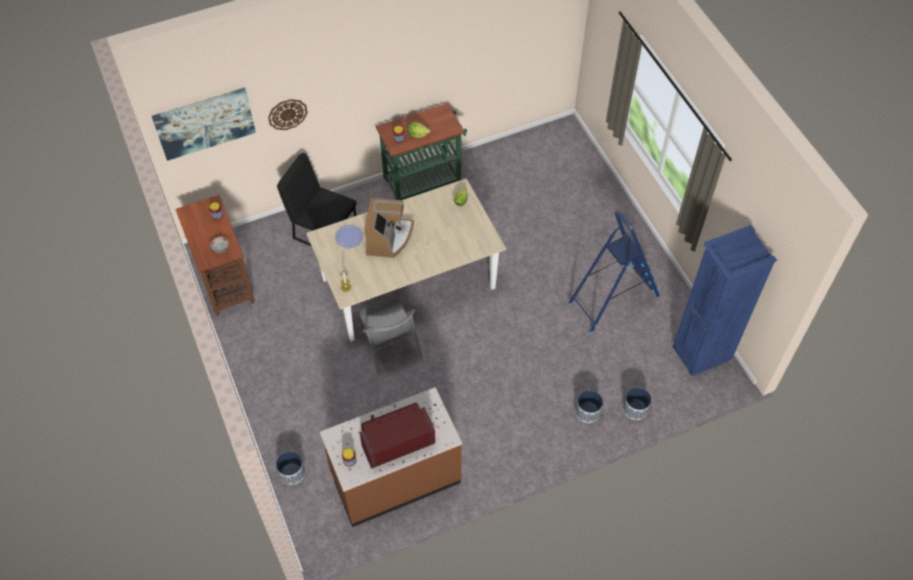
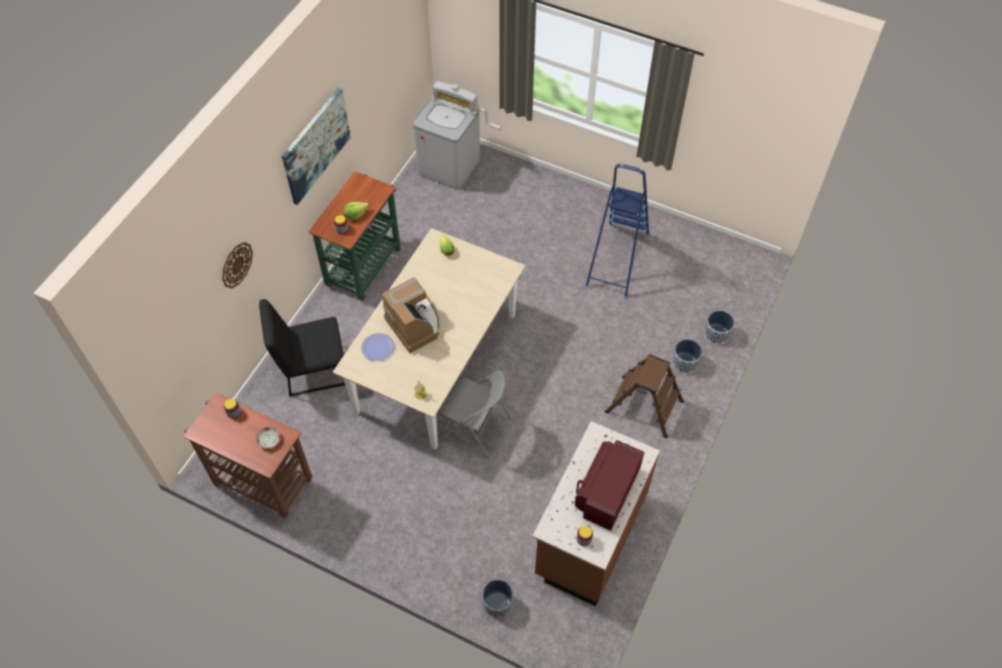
camera: 40 degrees left, 0 degrees up
(204, 123) = (170, 322): picture -> picture (316, 145)
(524, 420) = (644, 406): none -> brown step ladder
(555, 149) = (451, 167): none -> grey washing machine
(701, 353) = (721, 256): blue cabinet -> none

